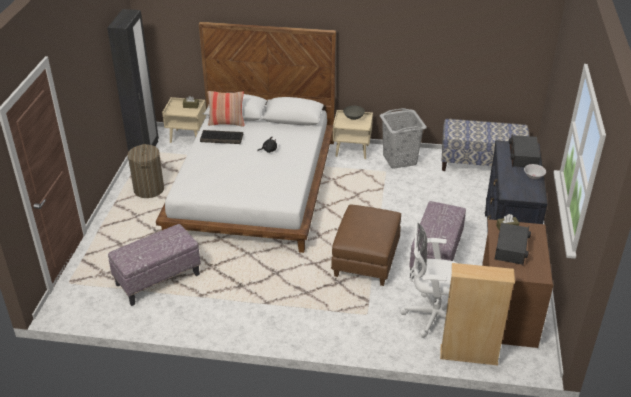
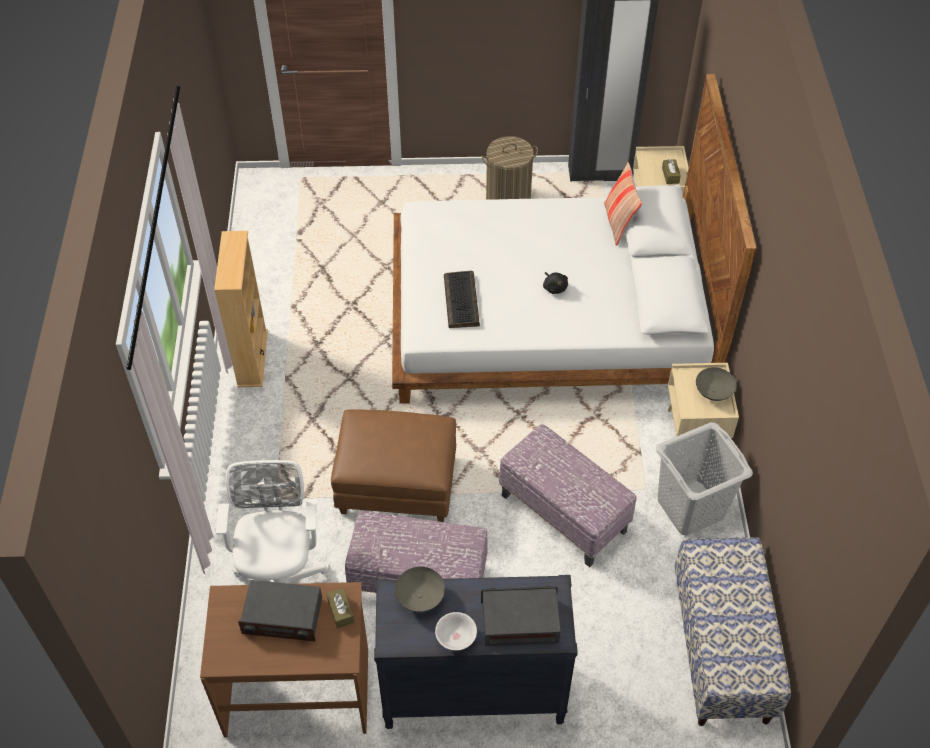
camera: 80 degrees right, 15 degrees up
(158, 279) = (319, 257): ottoman -> ottoman (564, 513)
(222, 138) = (572, 226): keyboard -> keyboard (462, 301)
(468, 355) = (202, 637): beige bookcase -> beige bookcase (252, 358)
(509, 185) = (420, 597): none -> grey bowl

